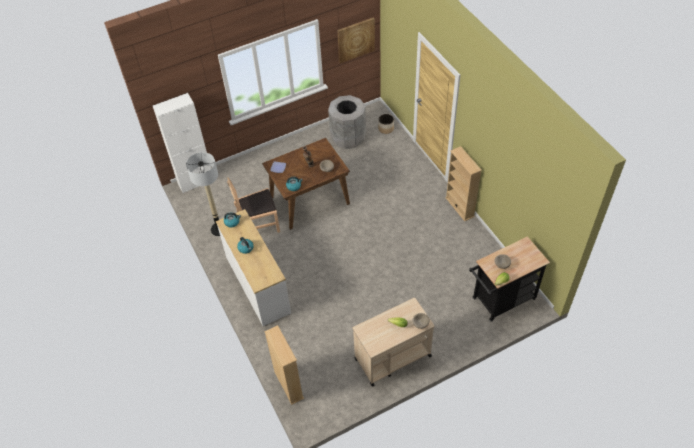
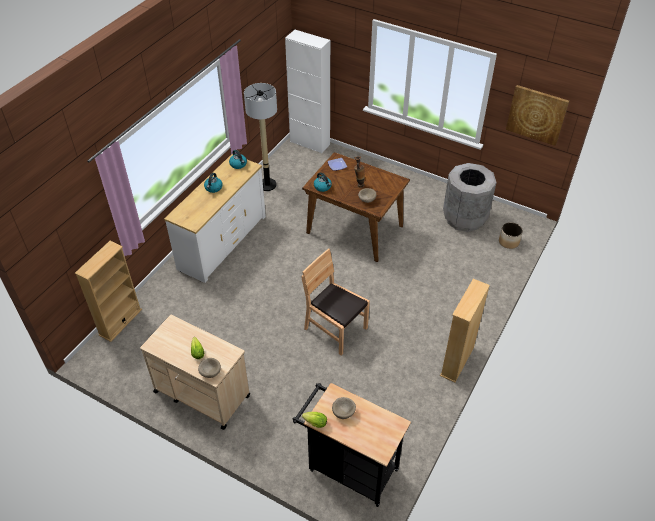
camera: 55 degrees right, 5 degrees down
(258, 225) = (293, 208): brown chair -> brown chair (335, 329)

